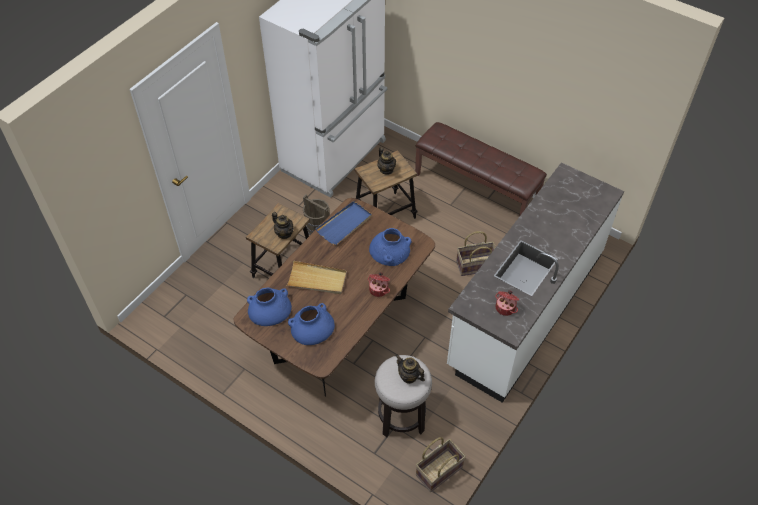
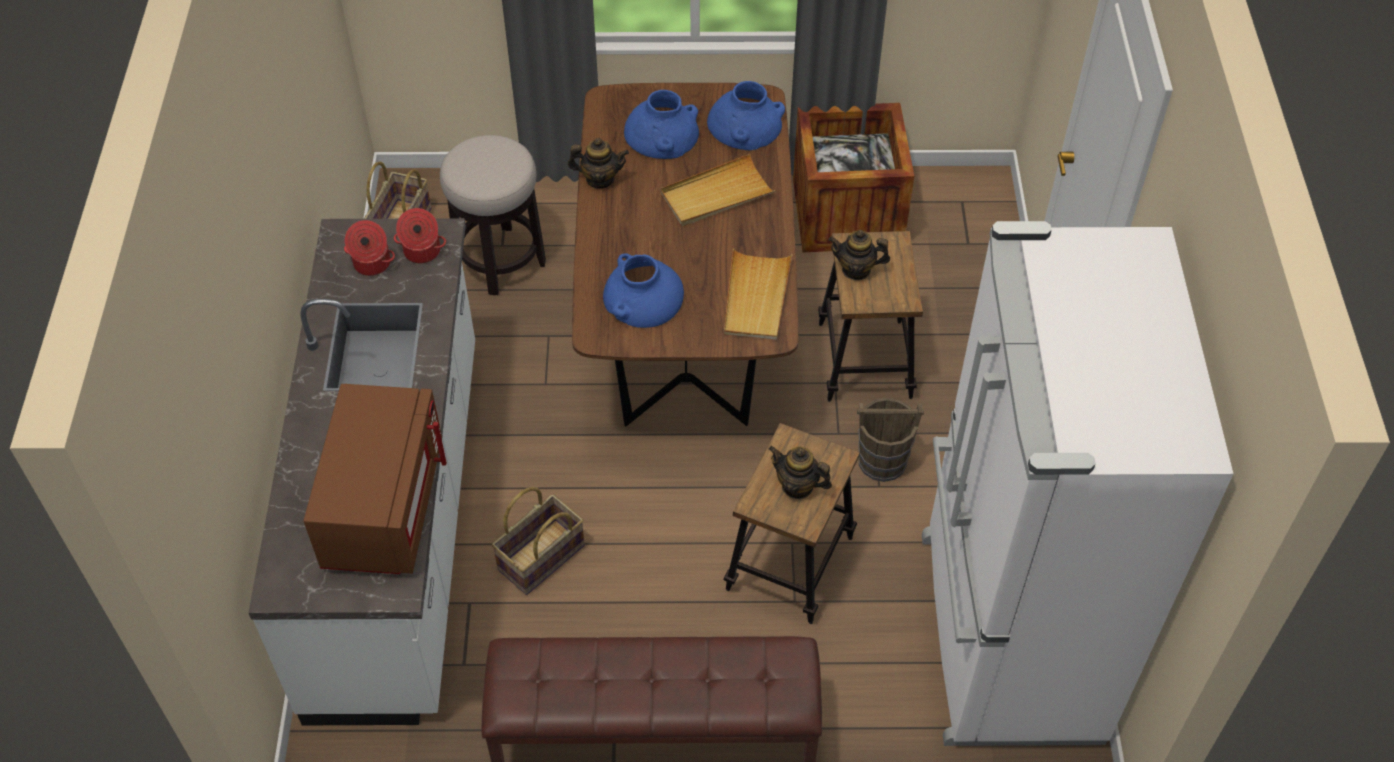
camera: 145 degrees right, 0 degrees up
(219, 342) = (847, 213): none -> crate
(344, 224) = (756, 297): blue tray -> beige tray
(379, 289) = (609, 230): cooking pot -> cooking pot (421, 252)
(409, 376) = (478, 166): teapot -> teapot (600, 179)
(556, 202) = (383, 505): none -> brown microwave

